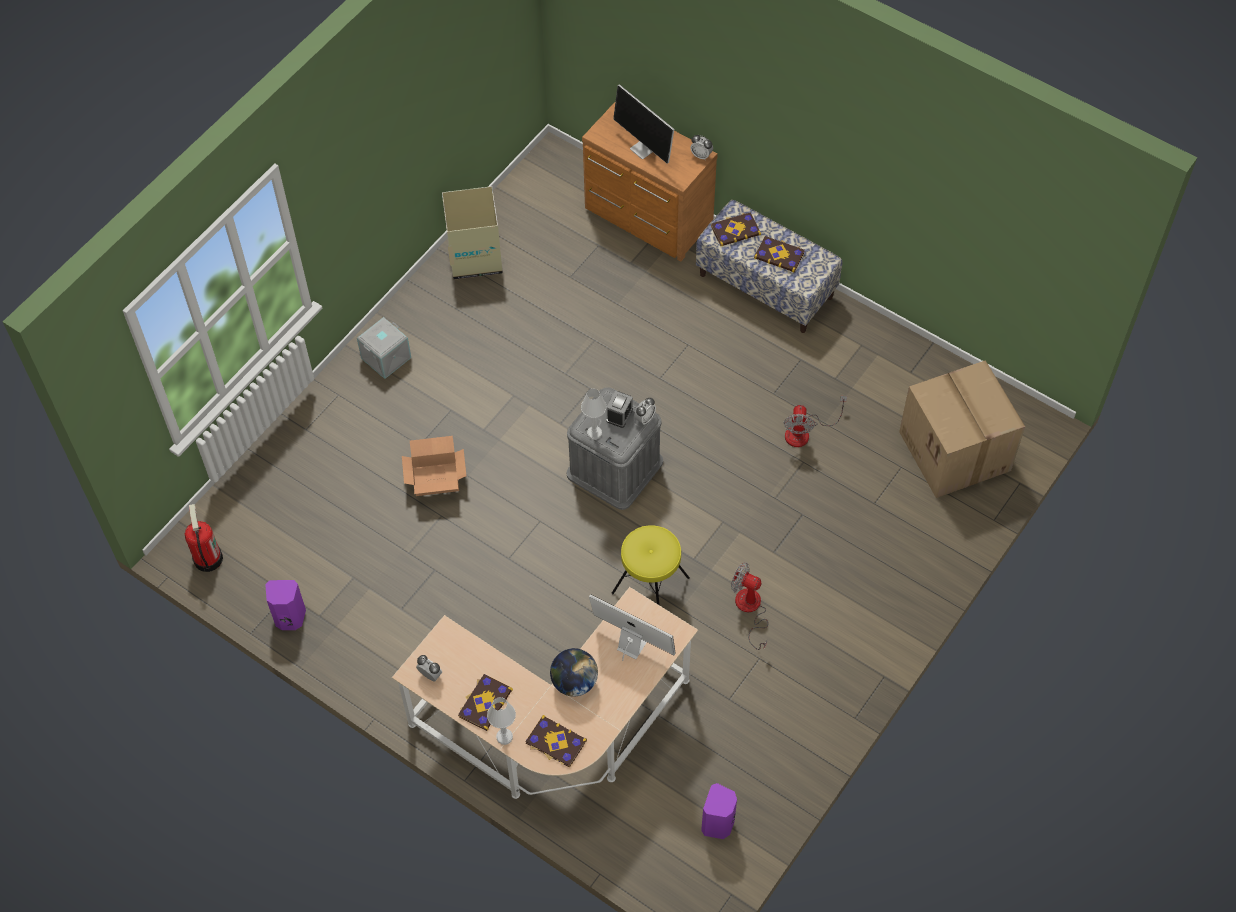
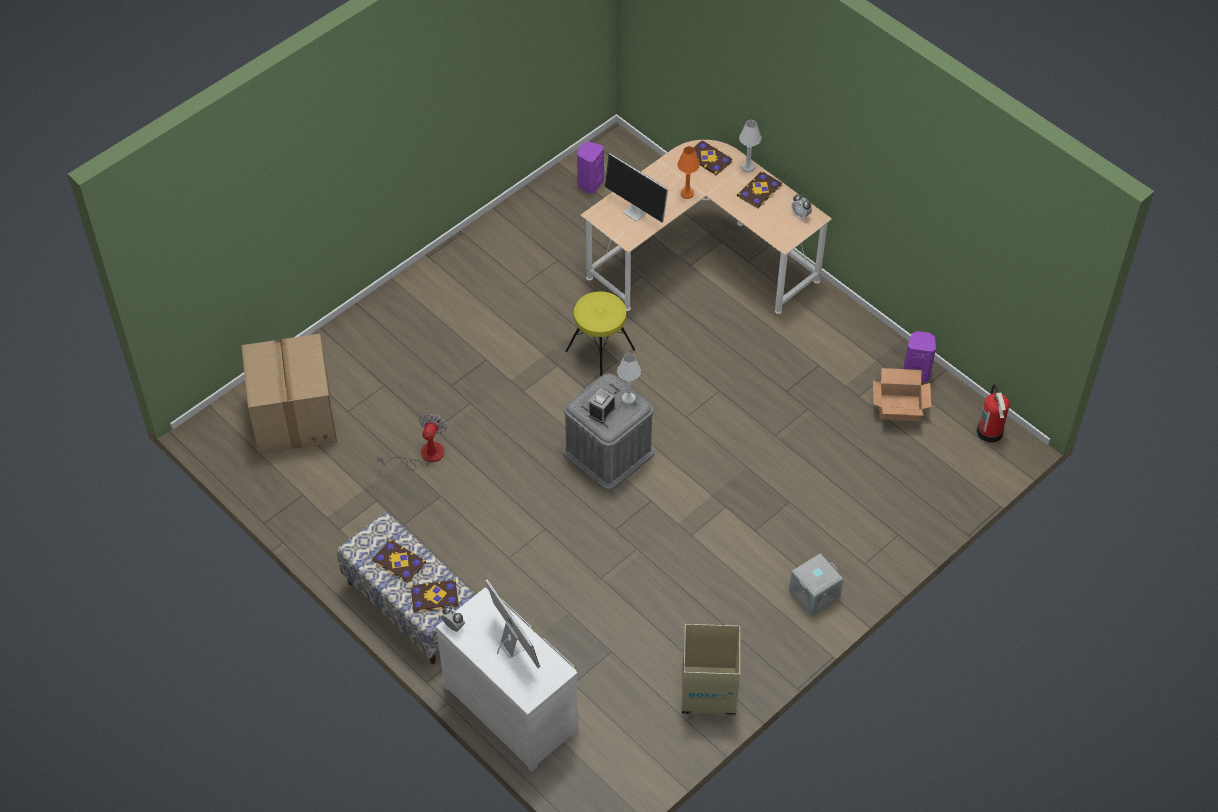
camera: 170 degrees left, 5 degrees down
(435, 478) = (777, 468): cardboard box -> cardboard box (899, 408)
(574, 682) = (687, 194): globe -> orange table lamp
(645, 418) = (579, 405): alarm clock -> none
(647, 218) = (513, 706): brown dresser -> white dresser
(750, 610) = (521, 319): fan -> none

